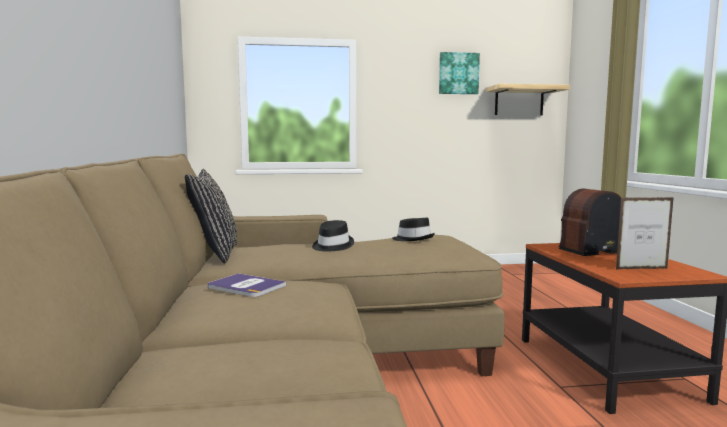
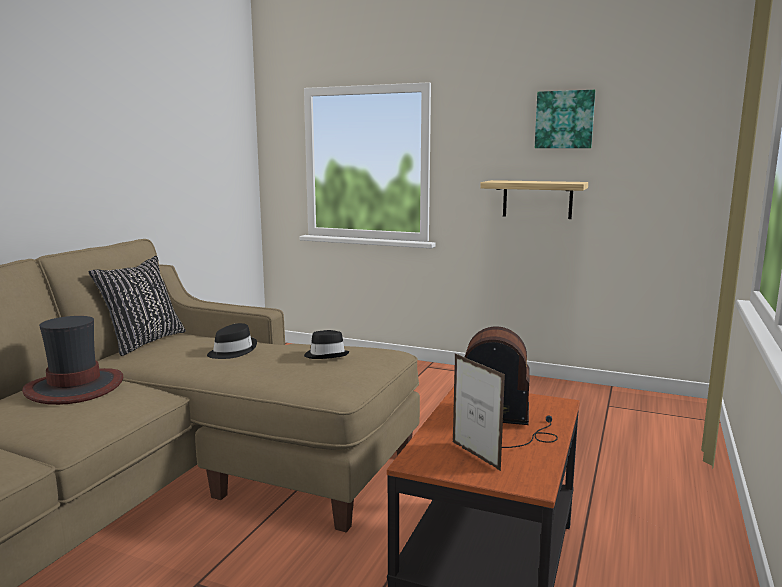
camera: 30 degrees right, 5 degrees up
(245, 286) = (75, 387): book -> hat
(519, 101) = (658, 157): shelf -> shelf (537, 199)
(641, 269) = (475, 456): picture frame -> picture frame turned 150 degrees counterclockwise

